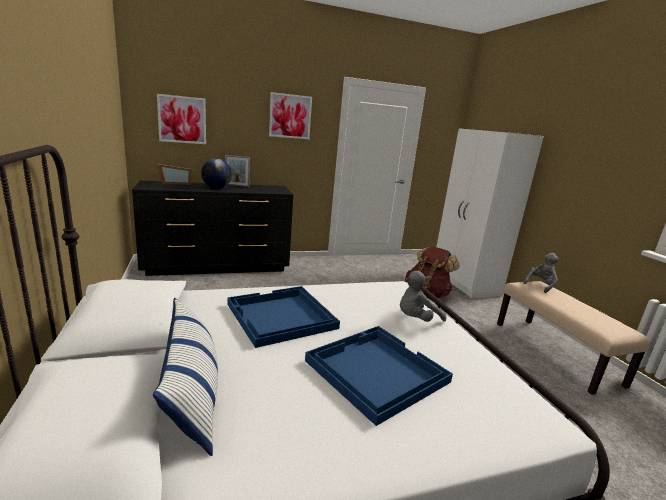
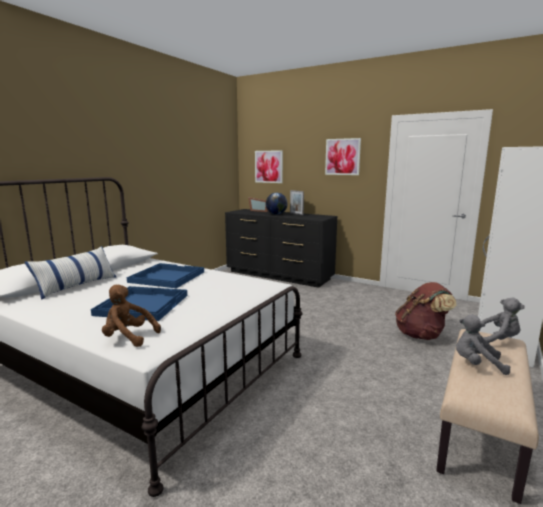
camera: 50 degrees right, 5 degrees down
(416, 319) = (227, 298): grey plush toy -> grey plush toy (476, 364)
(493, 422) = (128, 337): none -> brown plush toy

